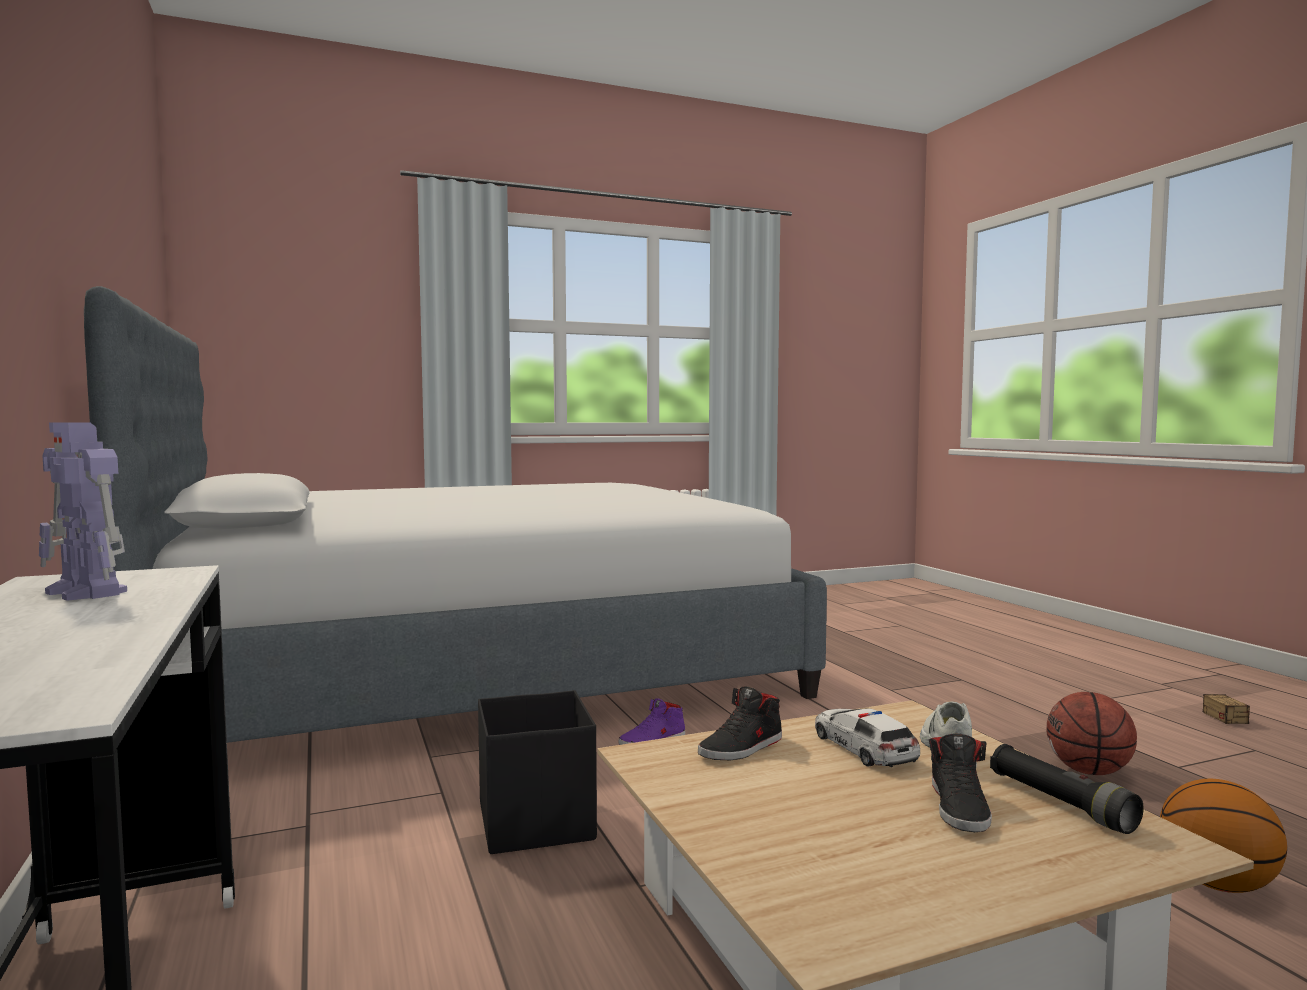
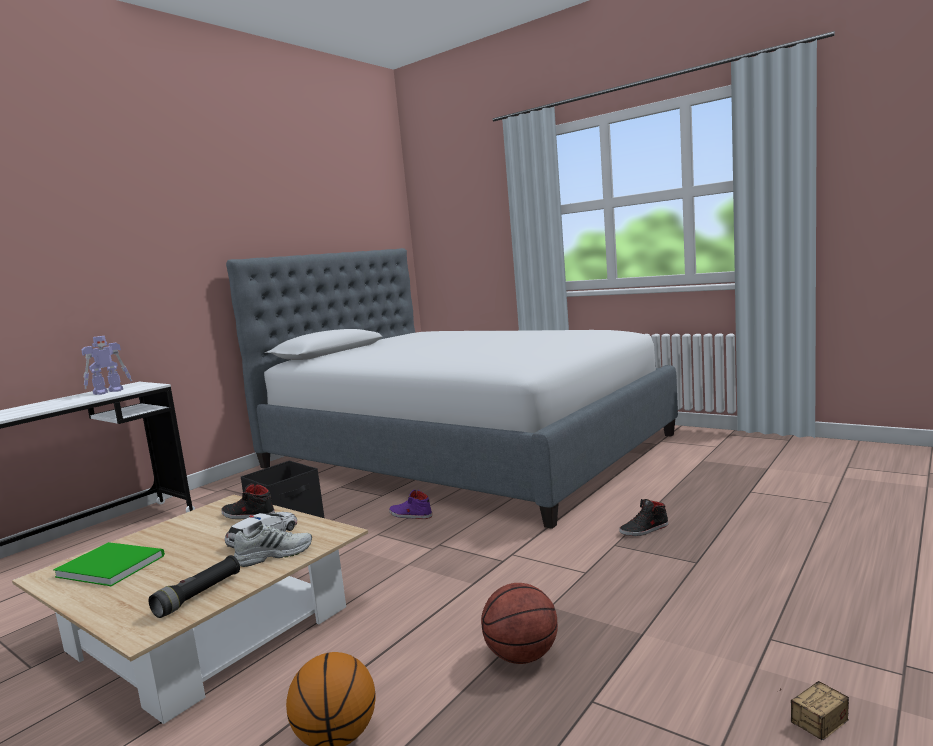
camera: 60 degrees right, 5 degrees up
(87, 592) = (109, 391): toy robot -> toy robot turned 135 degrees counterclockwise
(847, 867) = (111, 565): none -> green book
(959, 807) = (184, 573): black shoe -> black shoe (644, 529)

